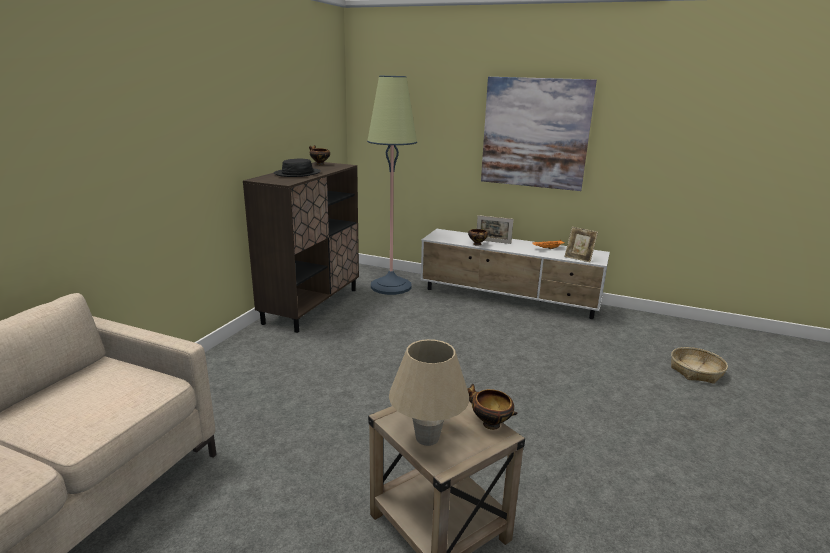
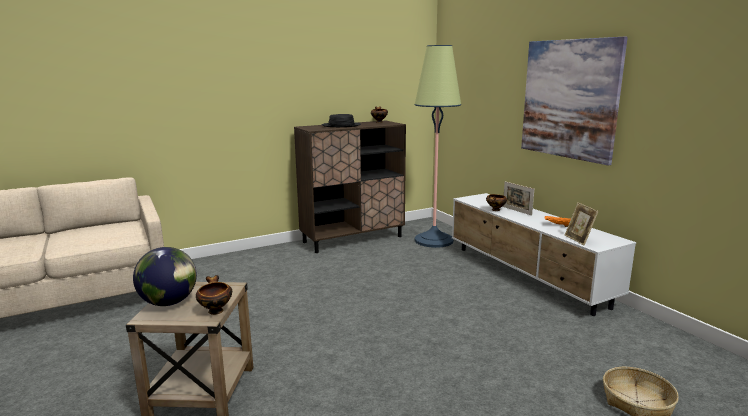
camera: 40 degrees right, 5 degrees down
(427, 438) = (169, 302): beige table lamp -> globe

